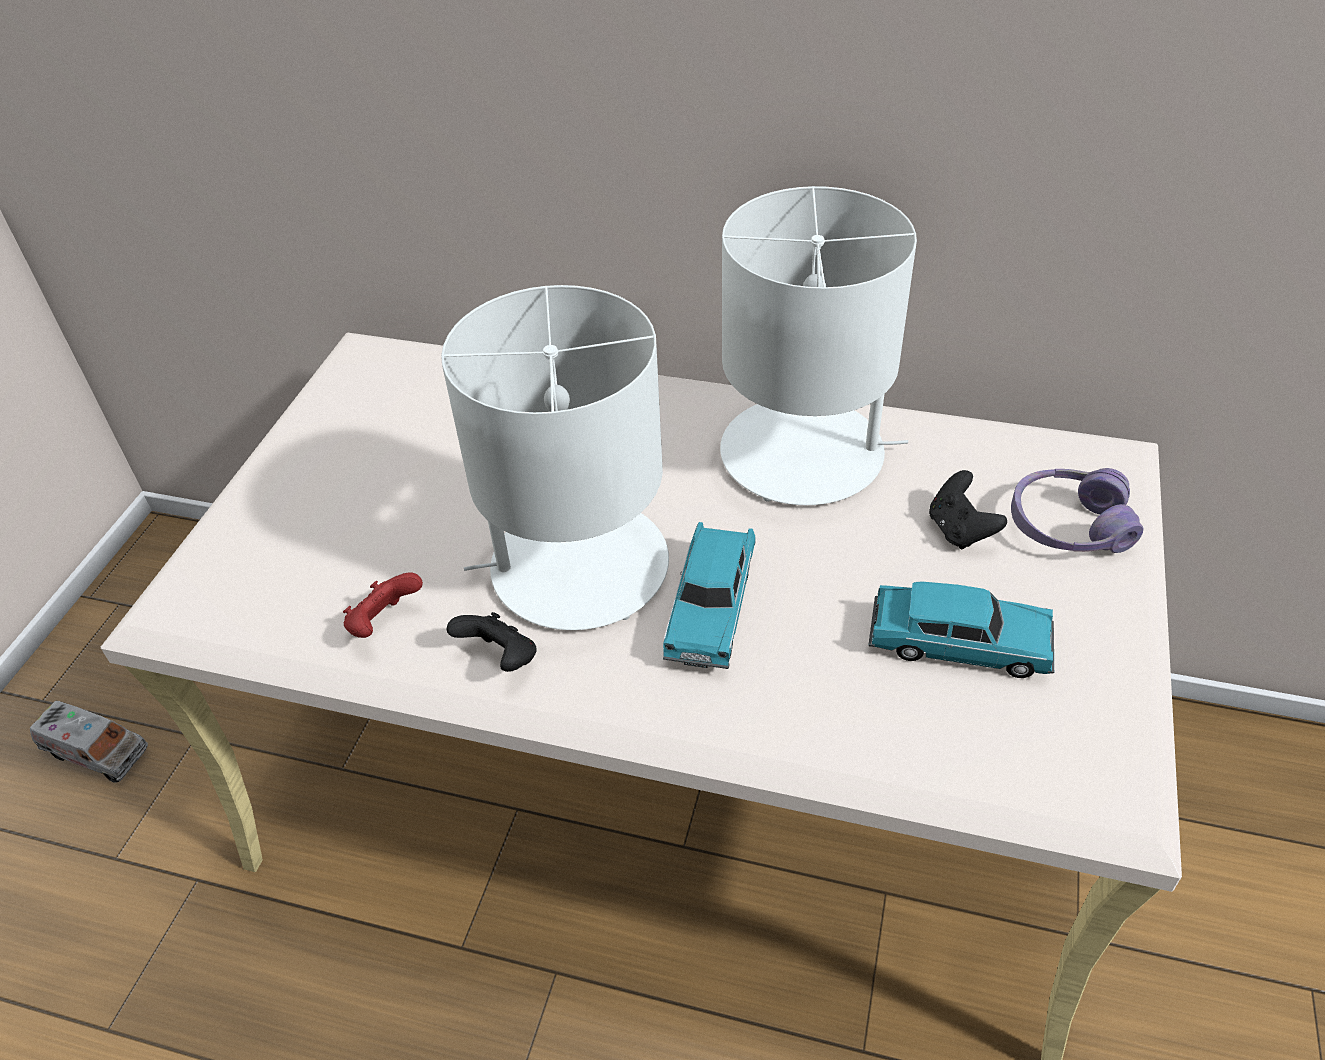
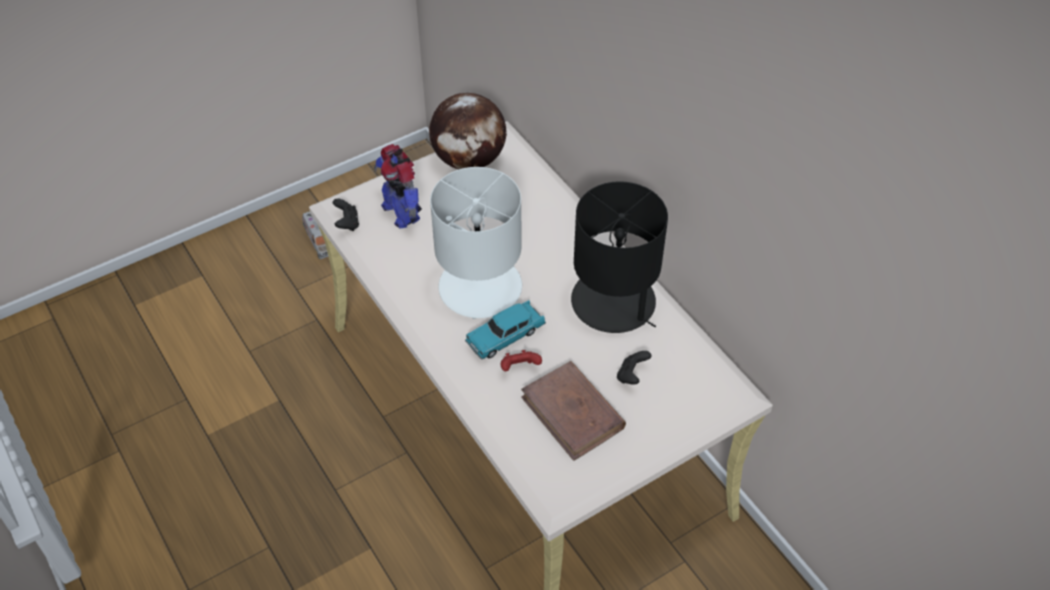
camera: 40 degrees right, 5 degrees up
(307, 543) = (401, 212): none -> toy robot
(348, 406) = (469, 160): none -> globe
(384, 623) = (396, 262): red game controller -> red game controller (519, 368)
(500, 658) = (419, 302): black game controller -> black game controller (347, 223)
(804, 454) = (614, 302): white table lamp -> black table lamp
(958, 645) = (572, 413): turquoise toy car -> brown book
(1068, 526) = (676, 405): purple headphones -> none

